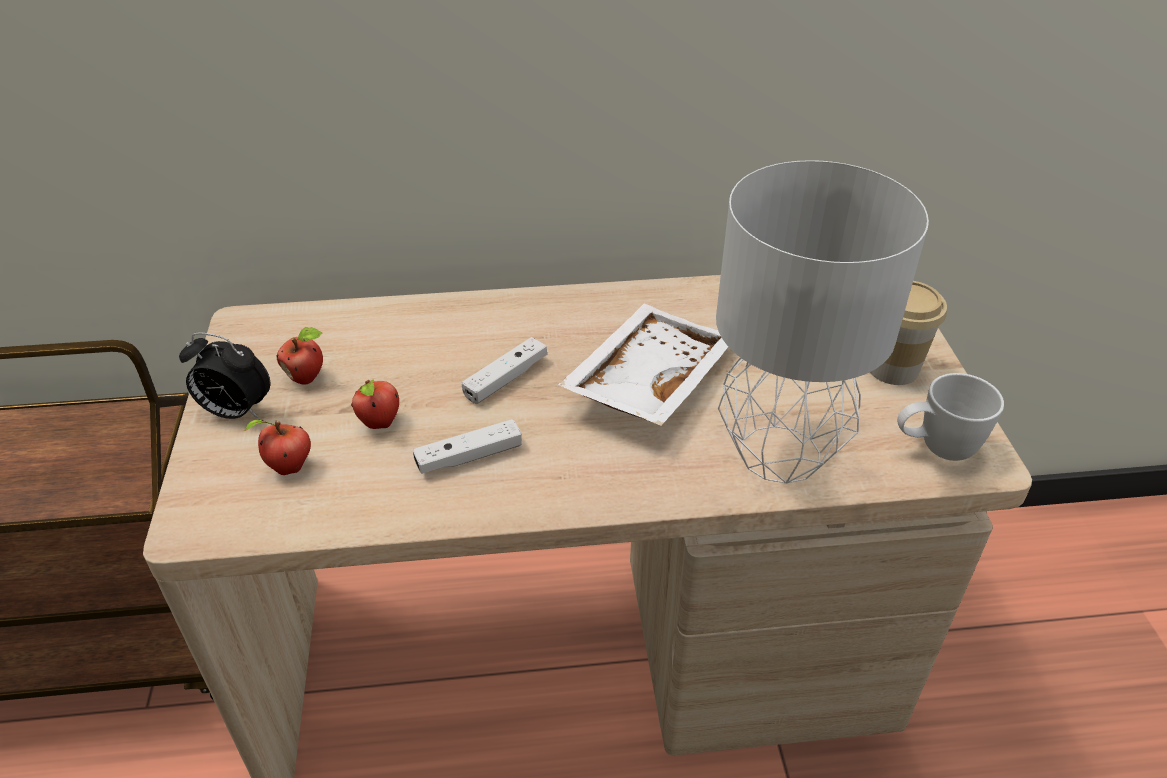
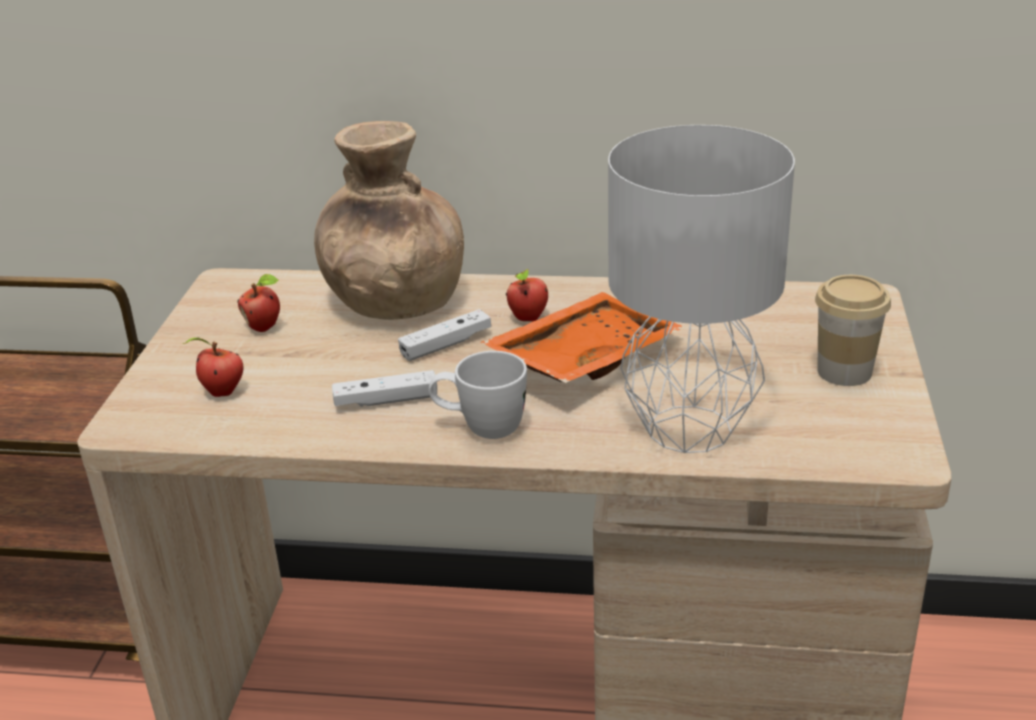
camera: 15 degrees right, 10 degrees down
(235, 412) = (192, 347): alarm clock -> none
(380, 424) = (316, 368): apple -> apple (529, 319)
(433, 331) = (393, 301): none -> brown vase
(646, 380) = (582, 358): white tray -> orange tray
(935, 449) = (856, 442): white mug -> white mug (480, 429)

